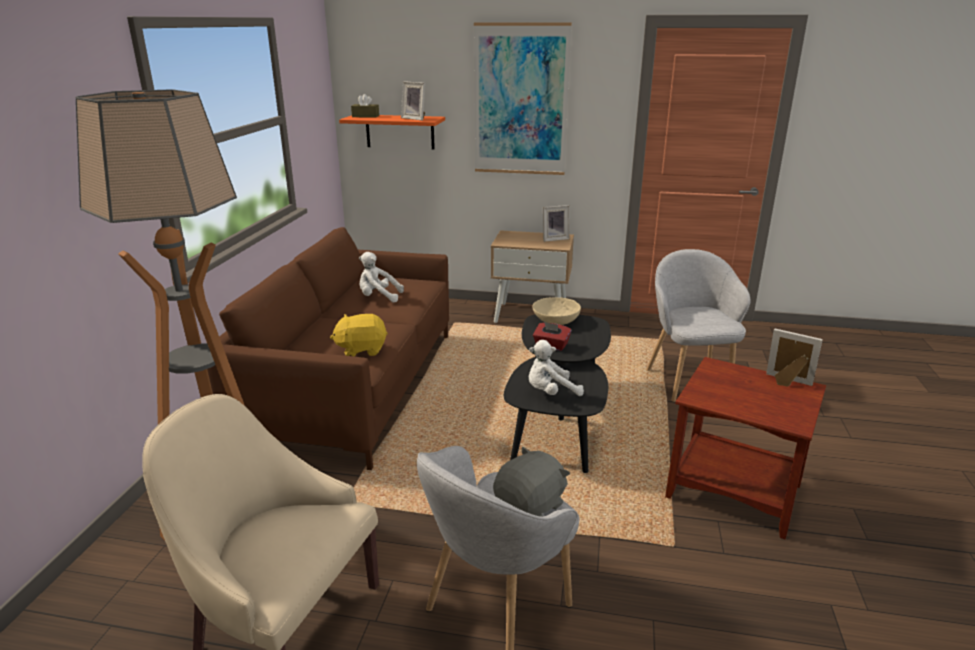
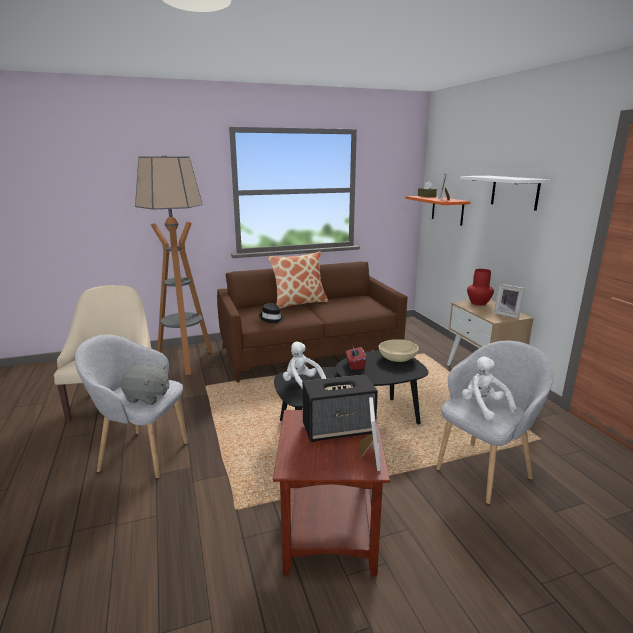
camera: 60 degrees right, 5 degrees down
(326, 318) = (299, 303): none -> pillow
(361, 349) = (272, 318): yellow plush toy -> black hat
(378, 297) = (341, 305): white plush toy -> white plush toy (484, 407)
(509, 237) = (479, 303): none -> red vase
(520, 100) = (514, 192): picture -> white shelf
(733, 382) = (339, 429): none -> speaker

